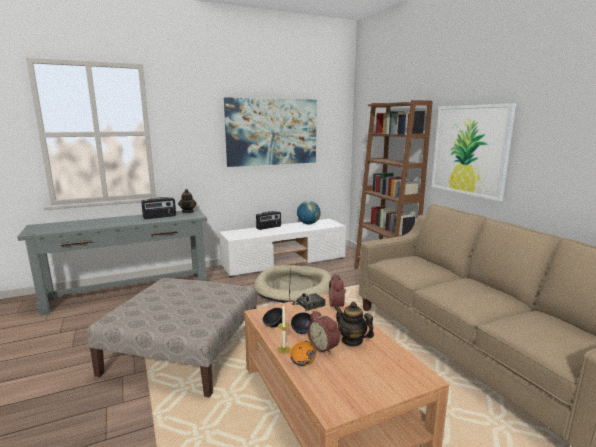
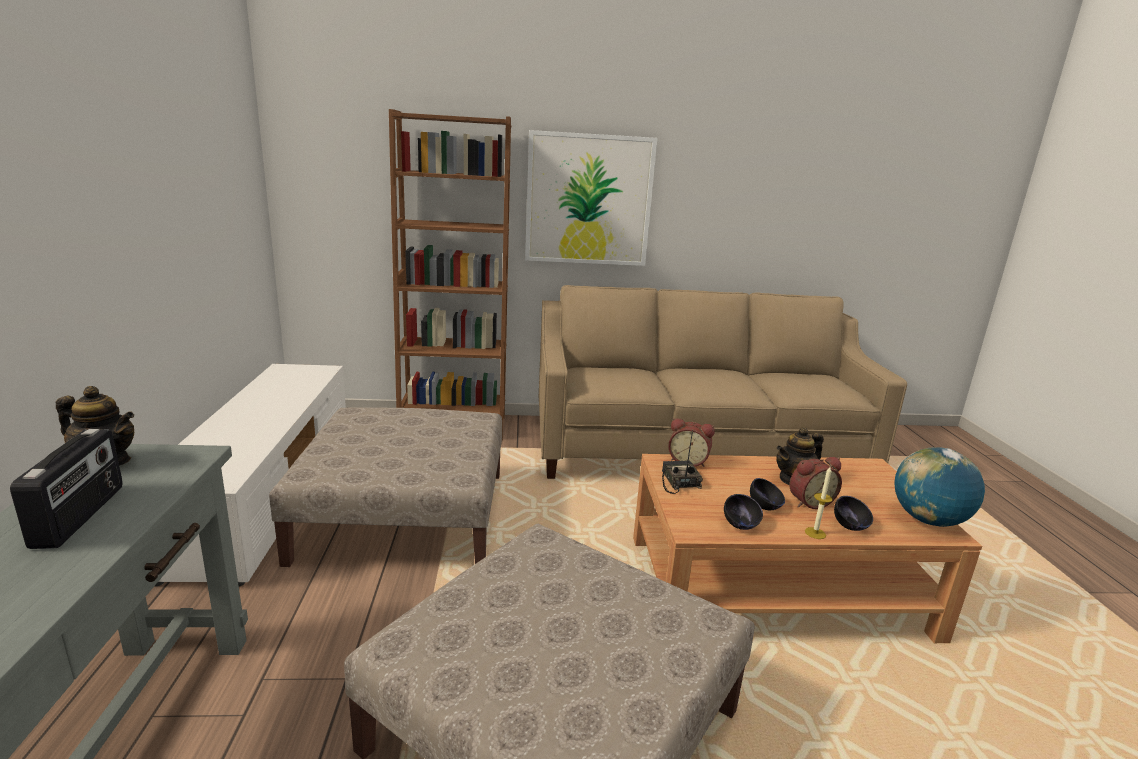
camera: 70 degrees left, 5 degrees up
(269, 227) = (219, 426): radio -> none
(272, 132) = (162, 167): picture -> none
(294, 287) = (404, 515): beige dog bed -> beige ottoman
(303, 363) = (850, 527): orange bowl -> black bowl
(308, 224) = (273, 387): globe -> globe (928, 520)

